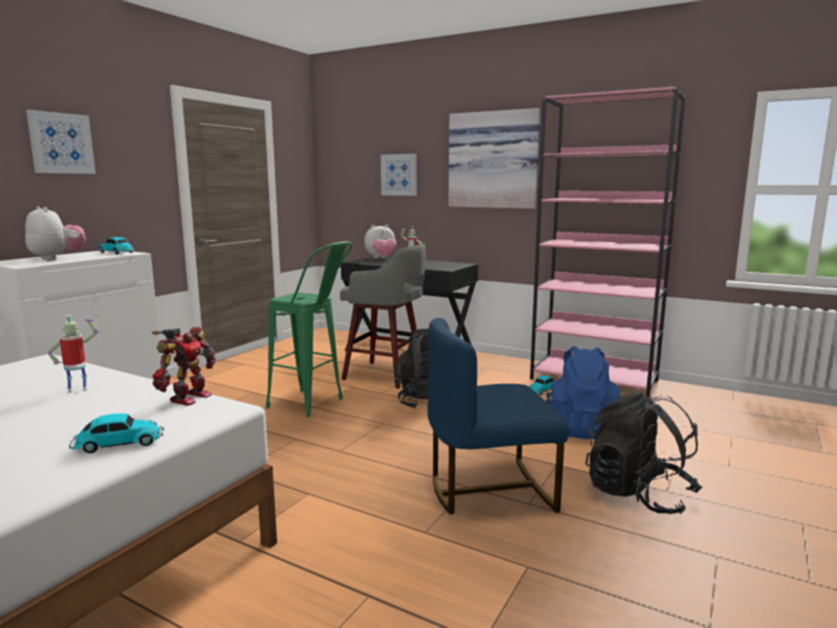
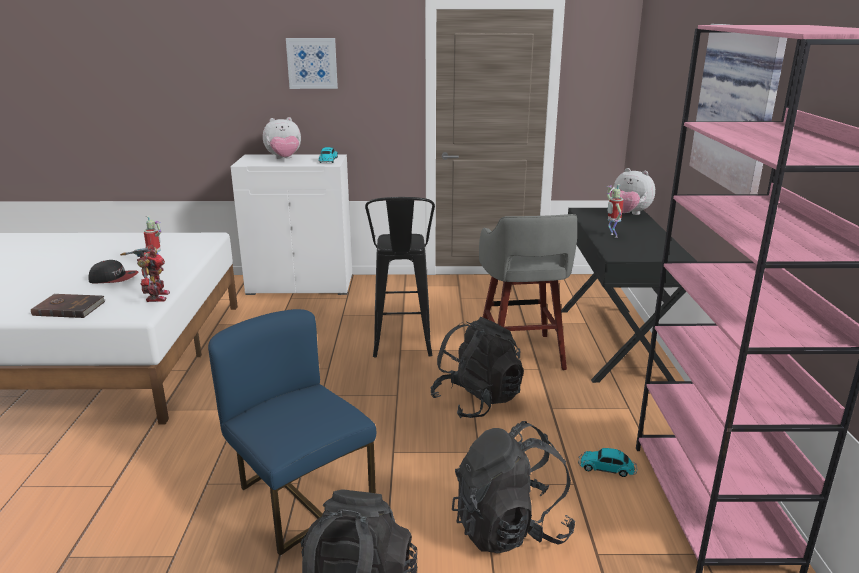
camera: 60 degrees right, 10 degrees up
(57, 258) = (284, 159): plush toy -> plush toy turned 60 degrees clockwise
(64, 413) = (114, 278): none -> cap
(117, 444) = (69, 308): toy car -> brown book
(188, 398) = (155, 297): toy robot -> toy robot turned 90 degrees counterclockwise
(314, 405) = (402, 350): green stool -> black stool
(399, 175) = (675, 104): picture -> none
(581, 428) = (510, 528): blue backpack -> black backpack

